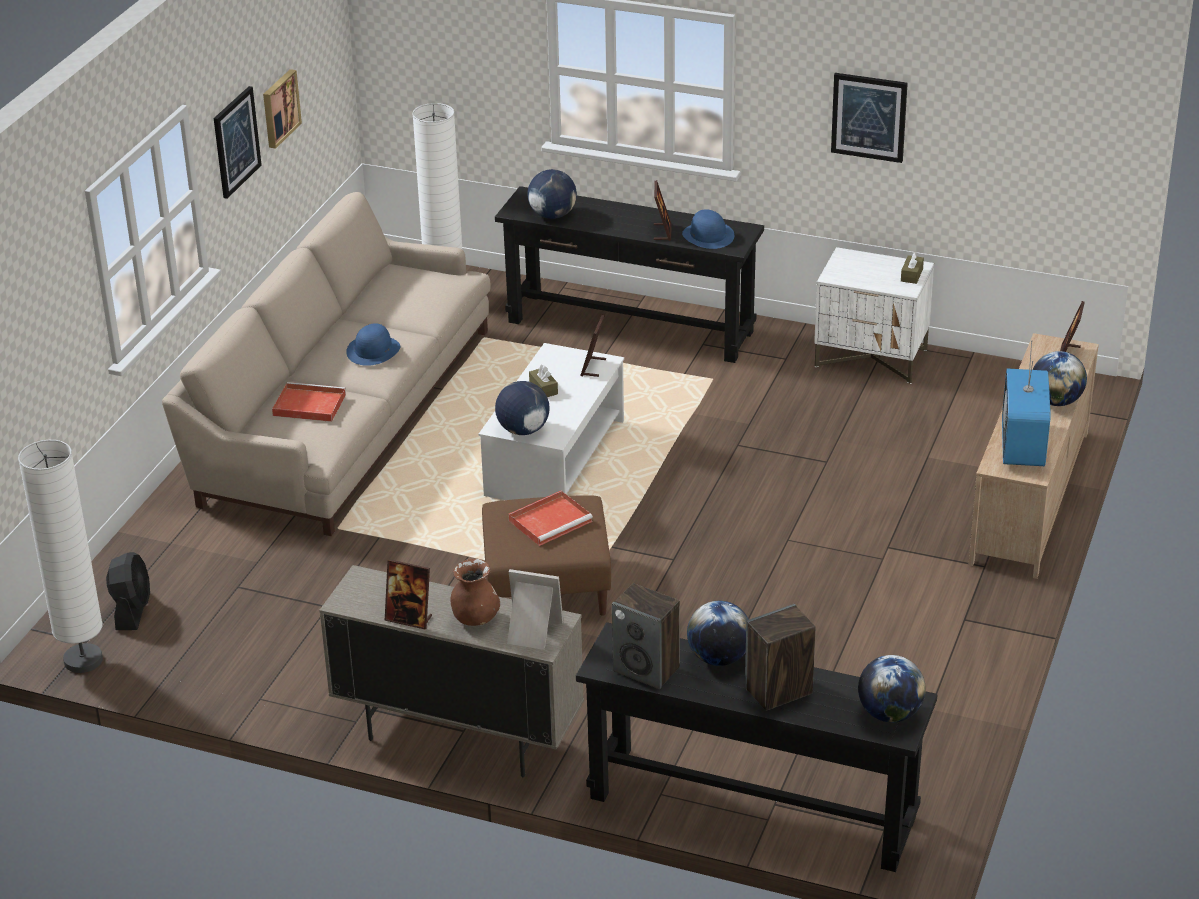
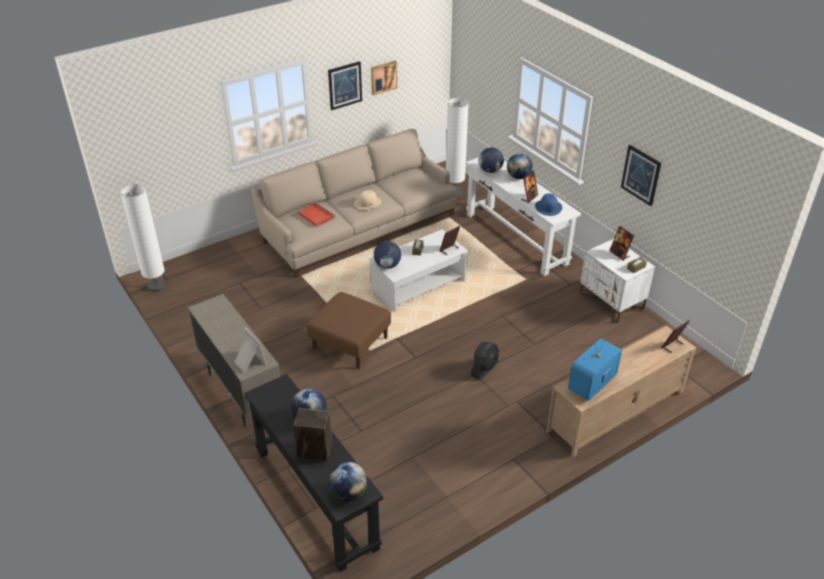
camera: 35 degrees right, 5 degrees up
(132, 610) = (194, 274): black fan -> black fan (484, 369)
(373, 350) = (367, 202): blue hat -> beige hat
(409, 619) = (213, 329): picture frame -> picture frame (619, 254)
(475, 618) = (236, 343): brown vase -> none
(551, 520) = (354, 313): red tray -> none
(630, 327) = (516, 239): black console table -> white console table
(647, 669) = (275, 406): speaker -> none
(1056, 401) = (637, 368): globe -> globe (518, 177)

